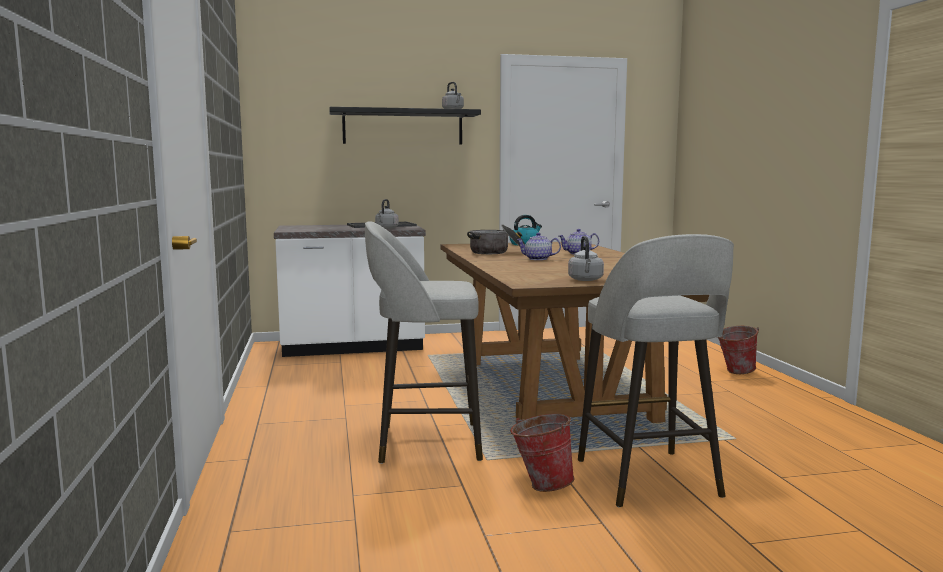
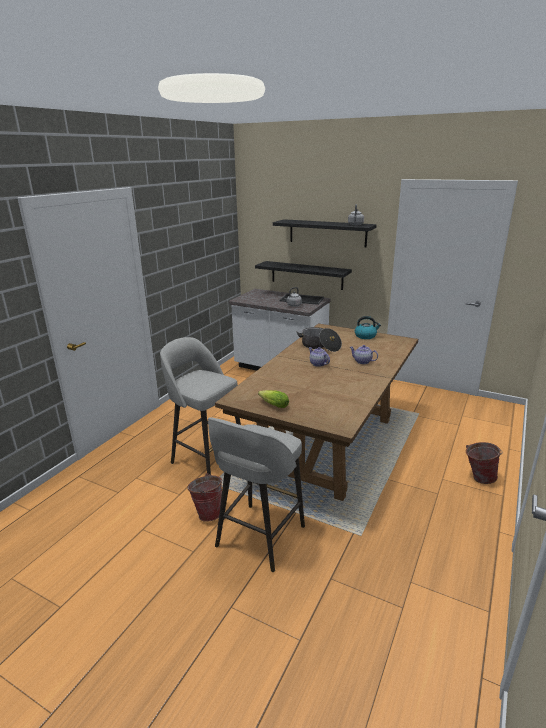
camera: 40 degrees right, 15 degrees up
(372, 193) = (306, 275): none -> black shelf
(585, 280) = (272, 405): grey kettle -> lettuce

